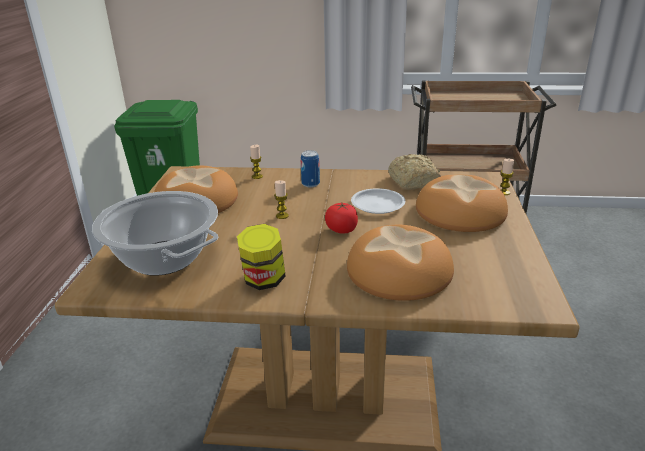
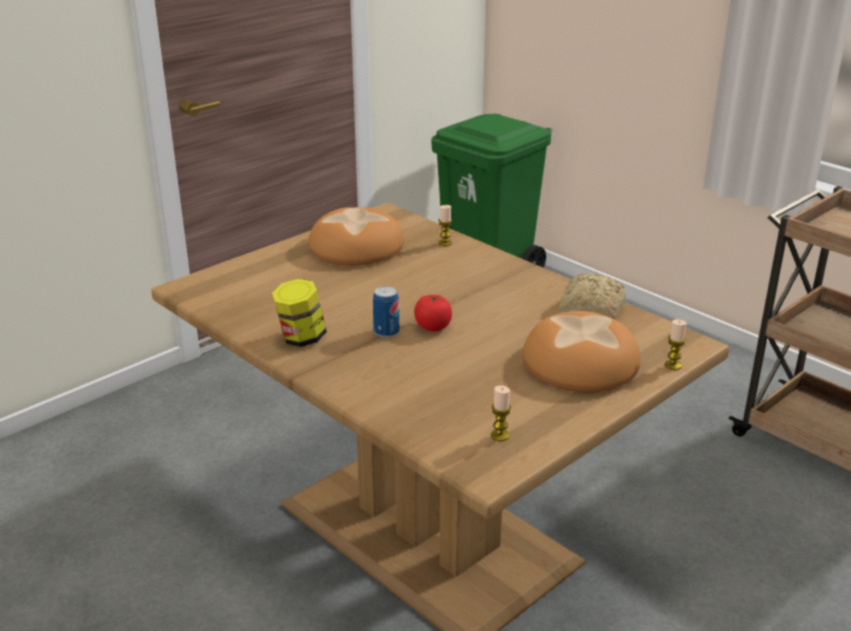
camera: 40 degrees right, 0 degrees up
(163, 258) = (259, 286): cooking pot -> none
(282, 216) = (404, 291): candle -> candle (500, 435)
(310, 184) = (482, 271): can -> can (386, 332)
(377, 204) = (509, 318): white plate -> none
(399, 271) = (417, 384): bread -> none

